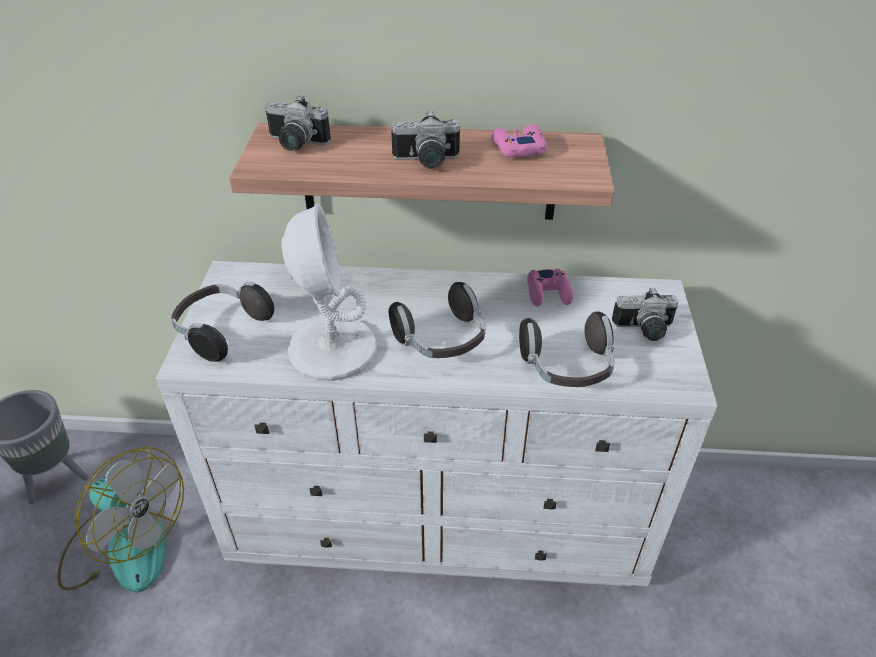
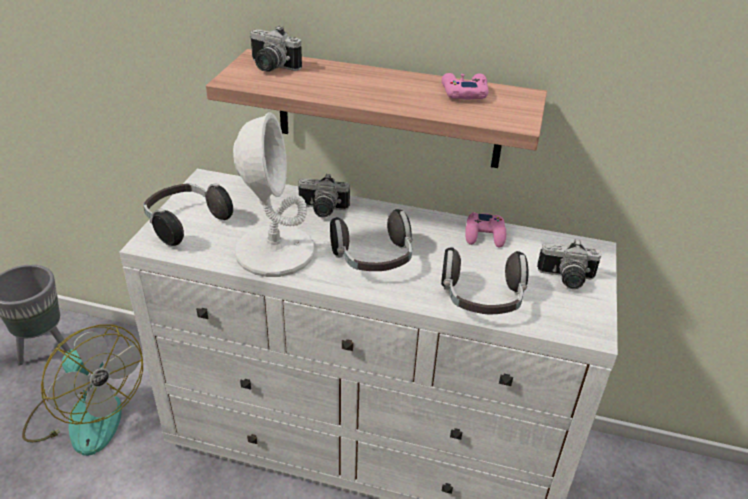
camera: 10 degrees right, 5 degrees down
(426, 162) = (377, 93): camera -> camera (322, 210)

